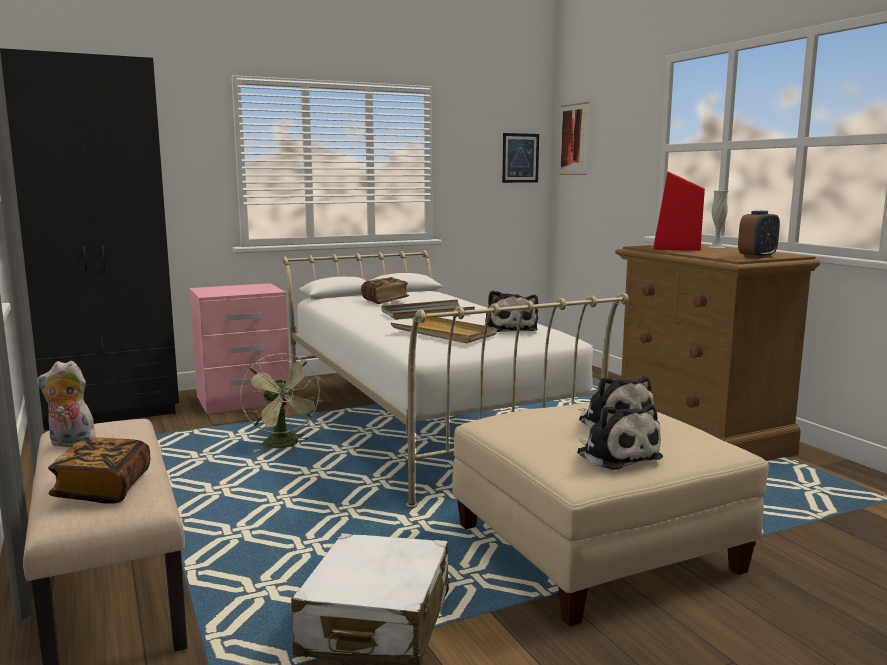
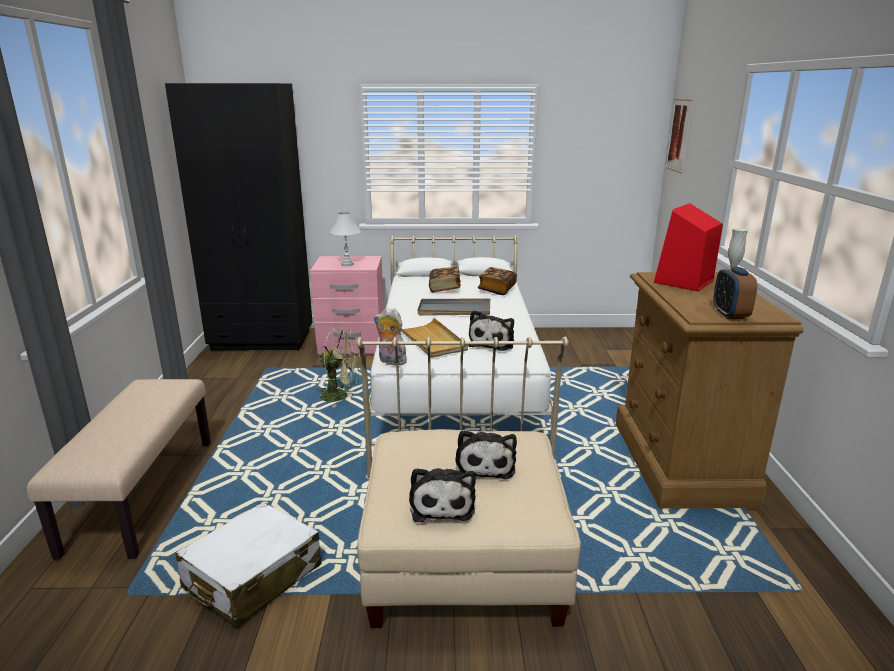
camera: 25 degrees right, 10 degrees up
(70, 444) = (127, 397): plush toy -> plush toy (390, 361)
(103, 489) = (99, 445): book -> book (497, 289)
(240, 290) = (347, 264): none -> white table lamp
(284, 445) = (340, 396): green fan -> green fan turned 75 degrees counterclockwise
(520, 158) = (628, 150): picture -> none
(757, 257) = (730, 314): alarm clock -> alarm clock turned 105 degrees clockwise

